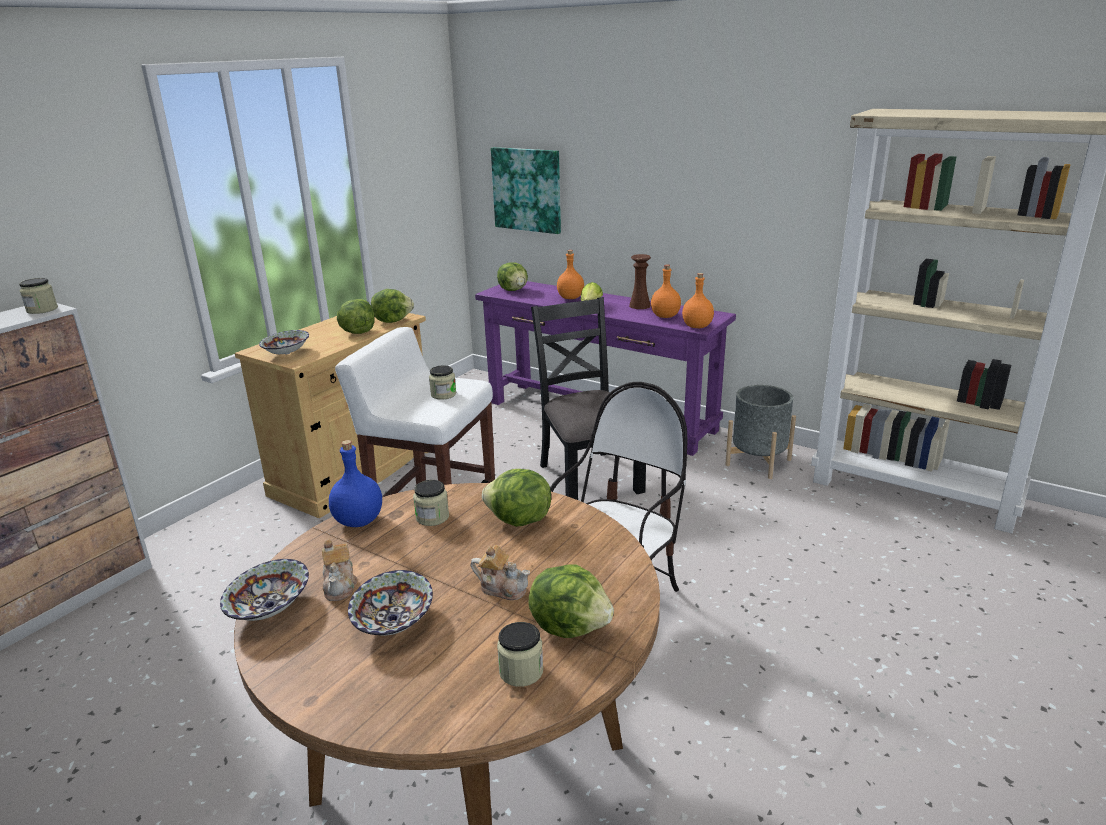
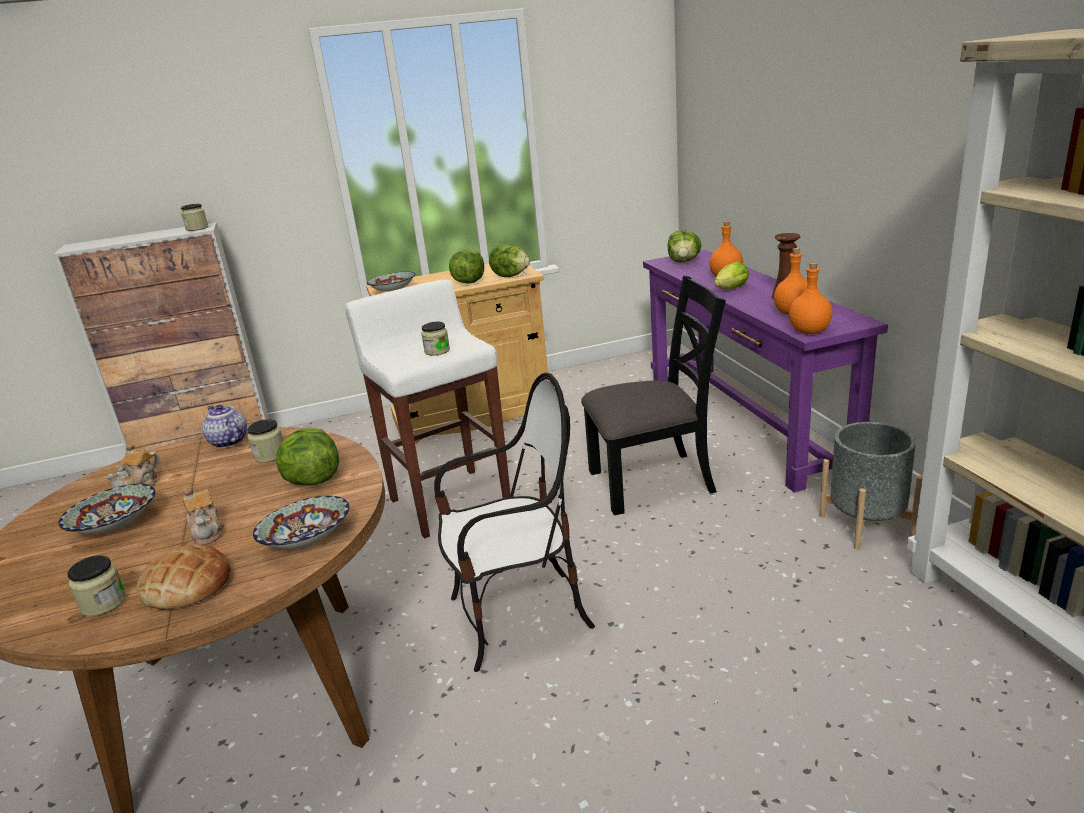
camera: 40 degrees right, 0 degrees up
(271, 609) = (87, 486): bowl -> bowl (308, 541)
(358, 521) = (228, 441): blue bottle -> teapot
(527, 189) = (721, 149): picture -> none
(570, 626) = (187, 585): lettuce -> bread
(588, 478) = (652, 481): black chair -> black chair turned 60 degrees clockwise

